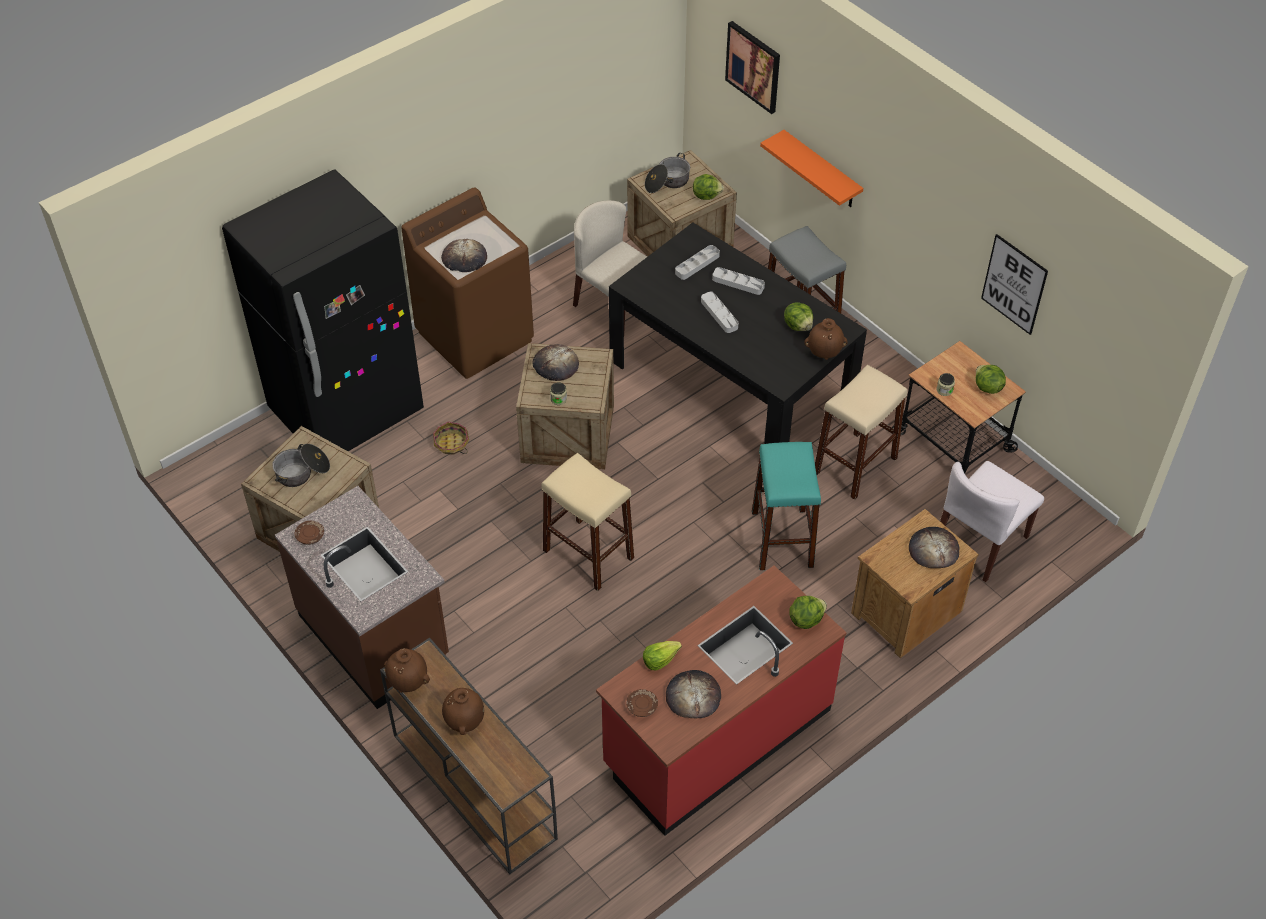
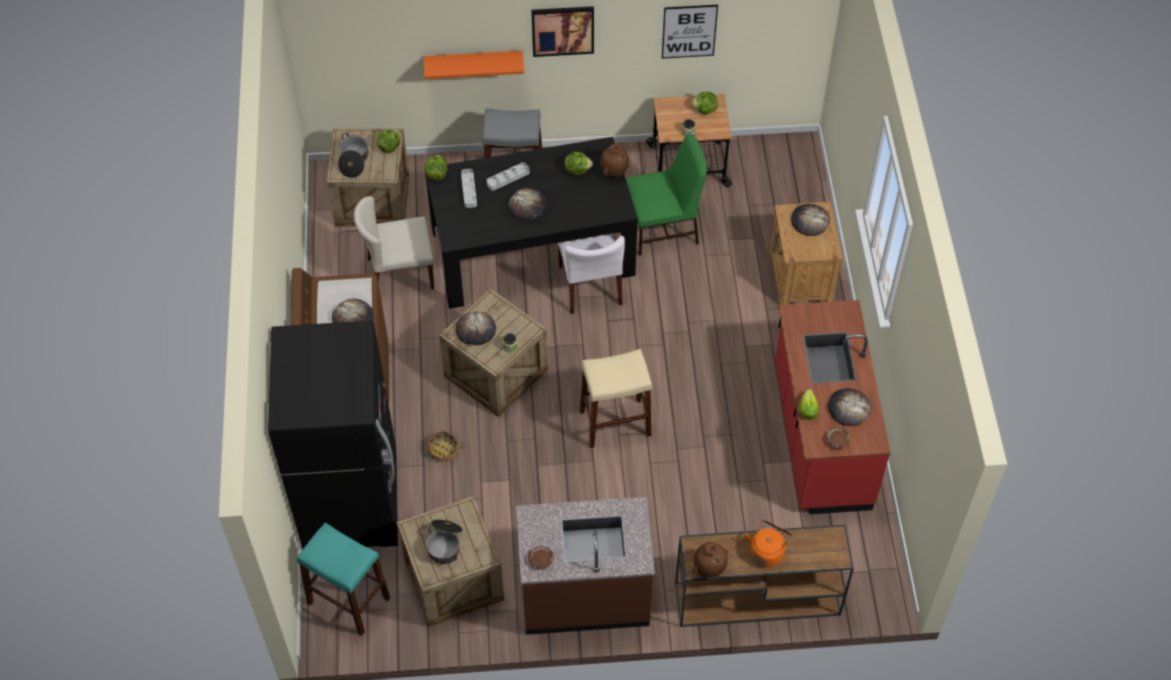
camera: 55 degrees left, 5 degrees up
(465, 722) = (767, 552): brown vase -> orange kettle
(719, 314) = (528, 206): grey tray -> bread
(753, 66) = (376, 28): picture -> picture (562, 30)
(782, 539) = (691, 306): turquoise stool -> turquoise stool (349, 600)
(806, 619) = (834, 314): lettuce -> lettuce (436, 174)
(855, 465) = (663, 228): beige stool -> green chair
(980, 542) = (778, 204): white chair -> white chair (590, 285)

